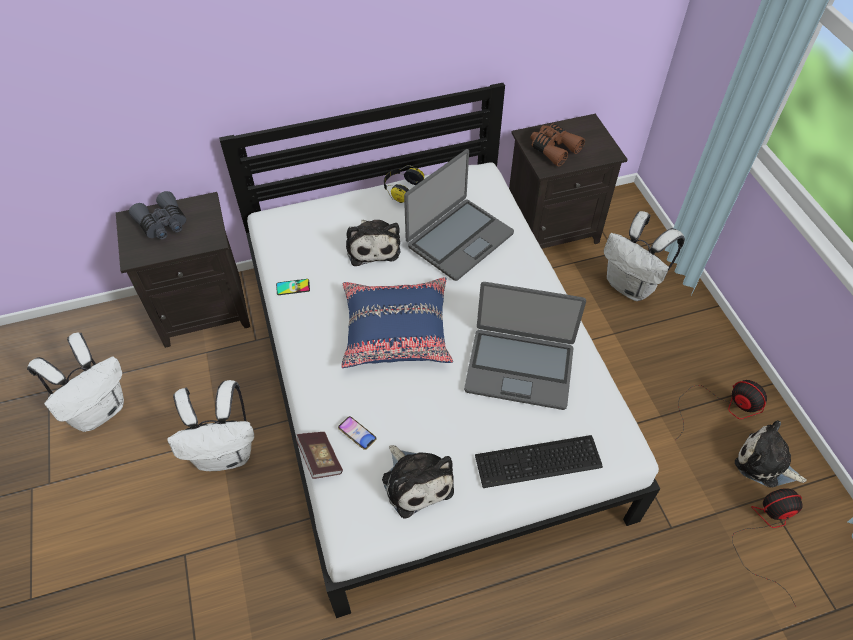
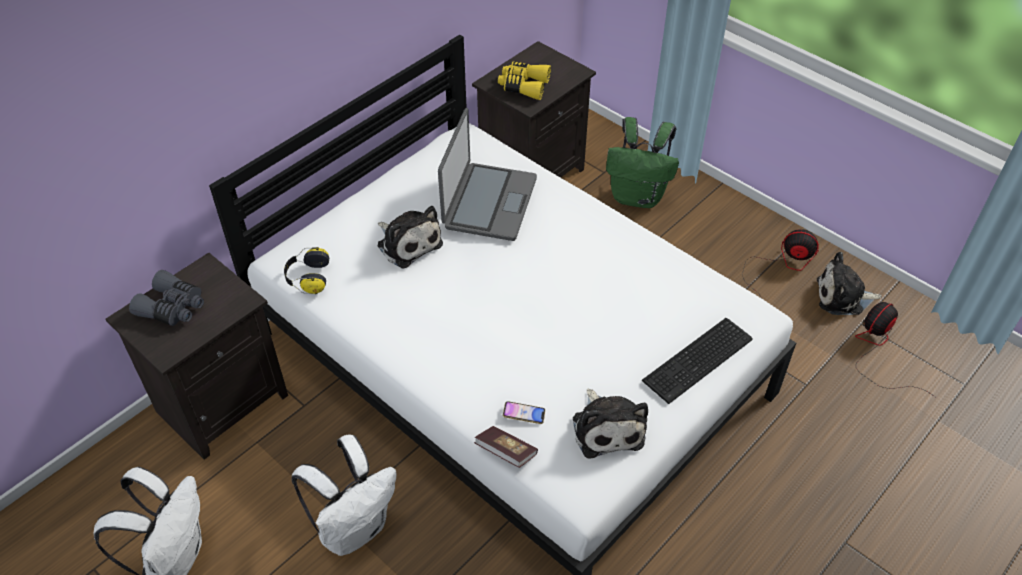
camera: 30 degrees left, 5 degrees down
(293, 287) = (356, 314): phone -> none
(396, 330) = (490, 308): blue pillow -> none
(401, 189) = (396, 179): headphones -> headphones (307, 278)
(416, 481) = (607, 428): plush toy -> plush toy turned 45 degrees clockwise
(519, 368) = (626, 291): laptop -> none
(553, 148) = (523, 86): brown binoculars -> yellow binoculars
(631, 286) = (638, 196): white backpack -> green backpack

